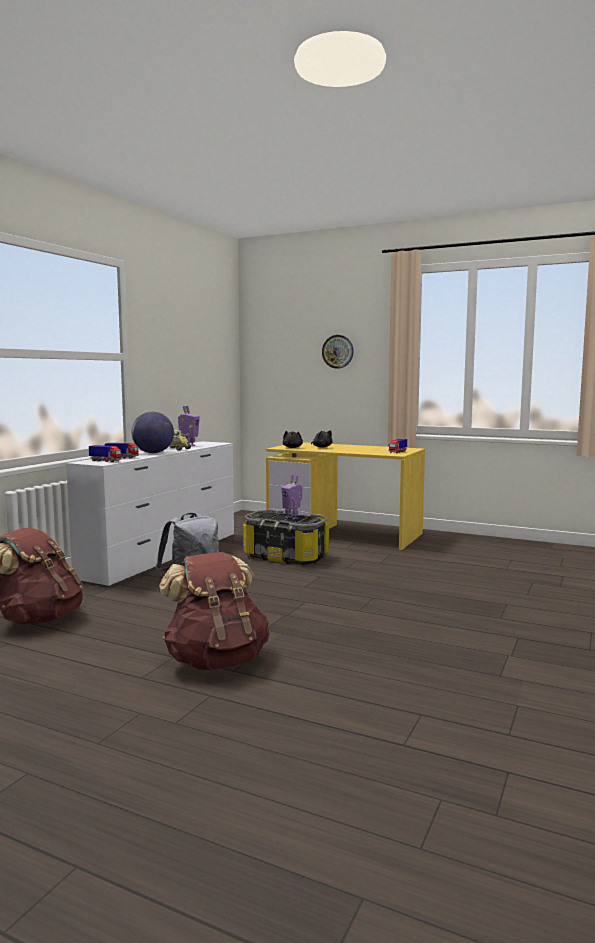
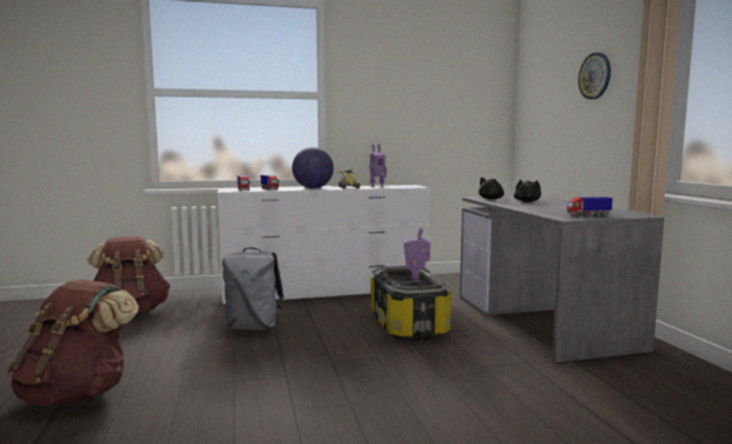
camera: 50 degrees right, 0 degrees up
(346, 534) = (544, 321): yellow desk -> grey desk

